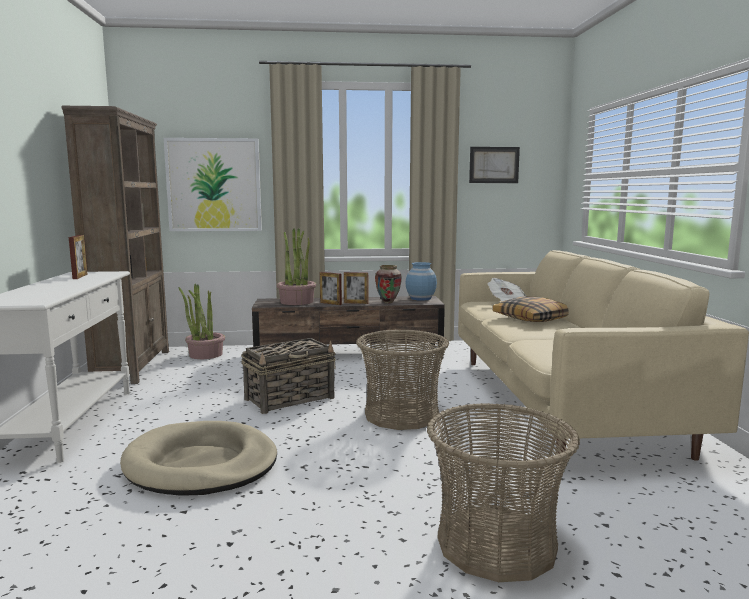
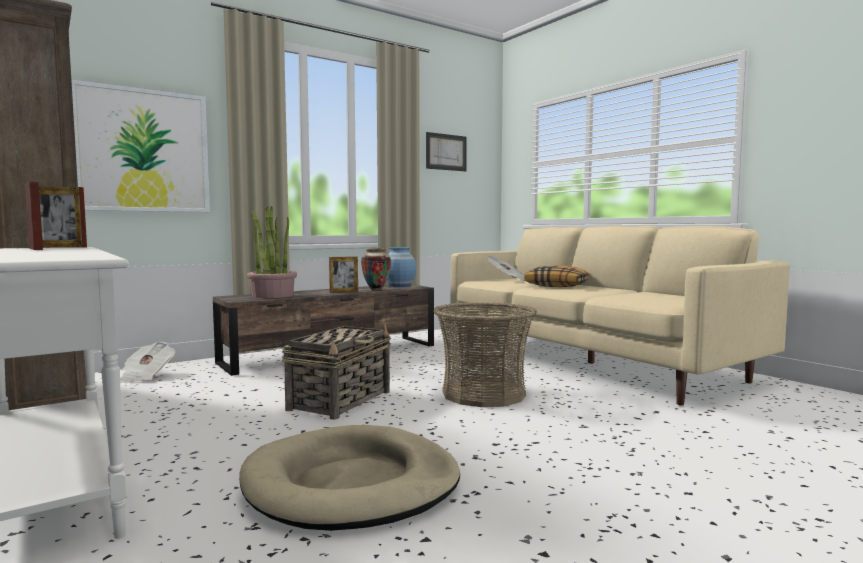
camera: 30 degrees left, 5 degrees down
(205, 354) = (146, 376): potted plant -> newspaper
(330, 303) = (317, 294): picture frame -> picture frame (62, 247)
(497, 544) = (757, 473): basket -> none

